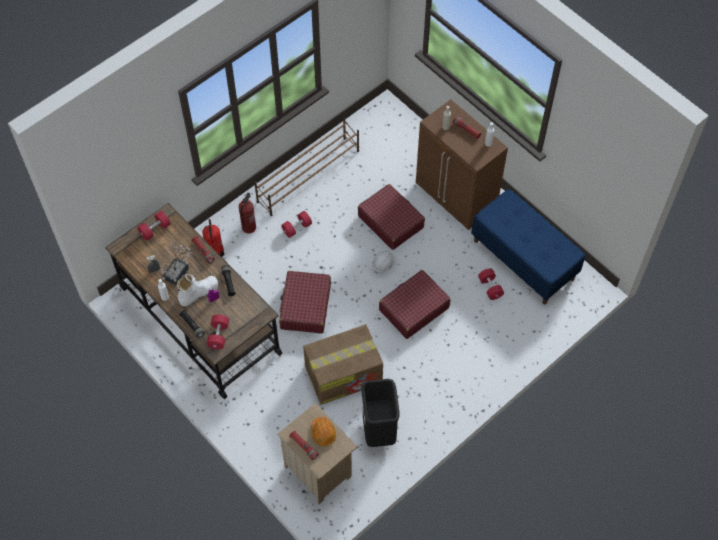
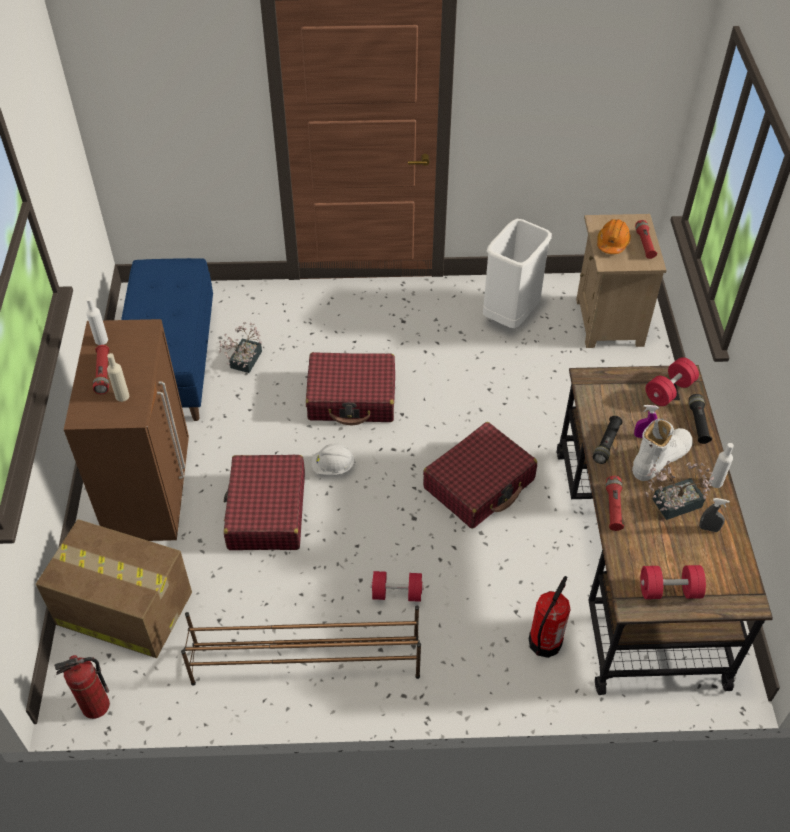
camera: 140 degrees left, 10 degrees down
(198, 292) = (660, 458): white boot -> white boot turned 135 degrees clockwise
(248, 227) = (464, 645): fire extinguisher -> fire extinguisher (95, 706)
(344, 374) = (498, 386): cardboard box -> cardboard box (122, 608)
(379, 430) = (510, 316): black trash can -> white trash can
(490, 288) = (244, 362): red dumbbell -> potted plant

